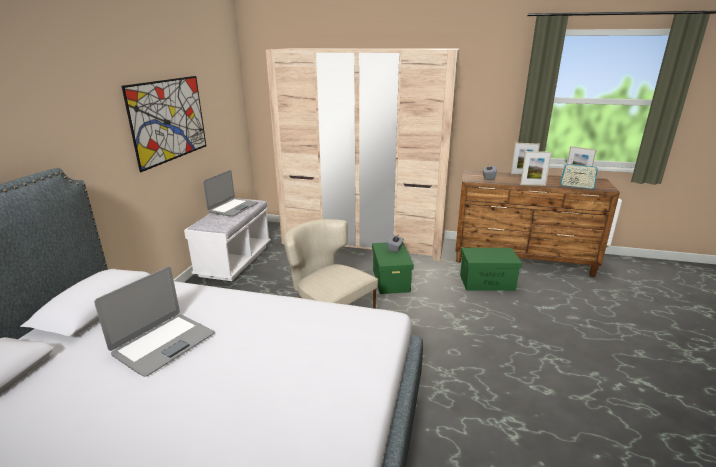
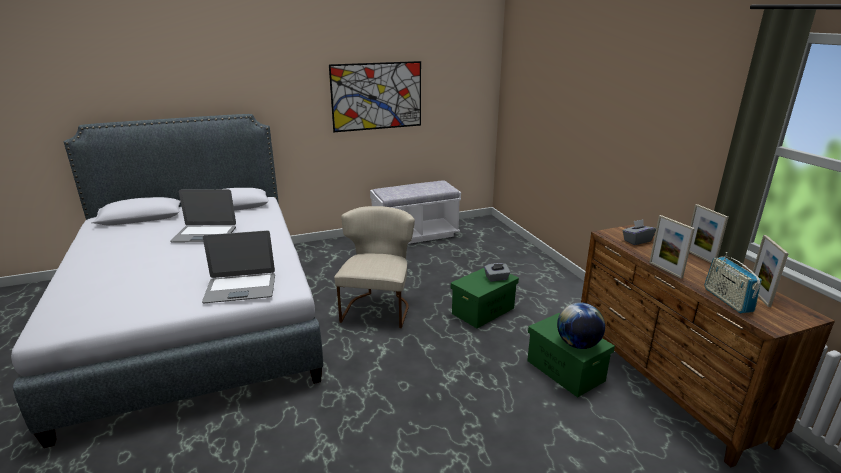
camera: 55 degrees right, 0 degrees up
(233, 208) = (423, 186): laptop -> laptop (241, 288)
(363, 241) = (535, 271): beige wardrobe -> none
(502, 256) = (578, 344): none -> globe

